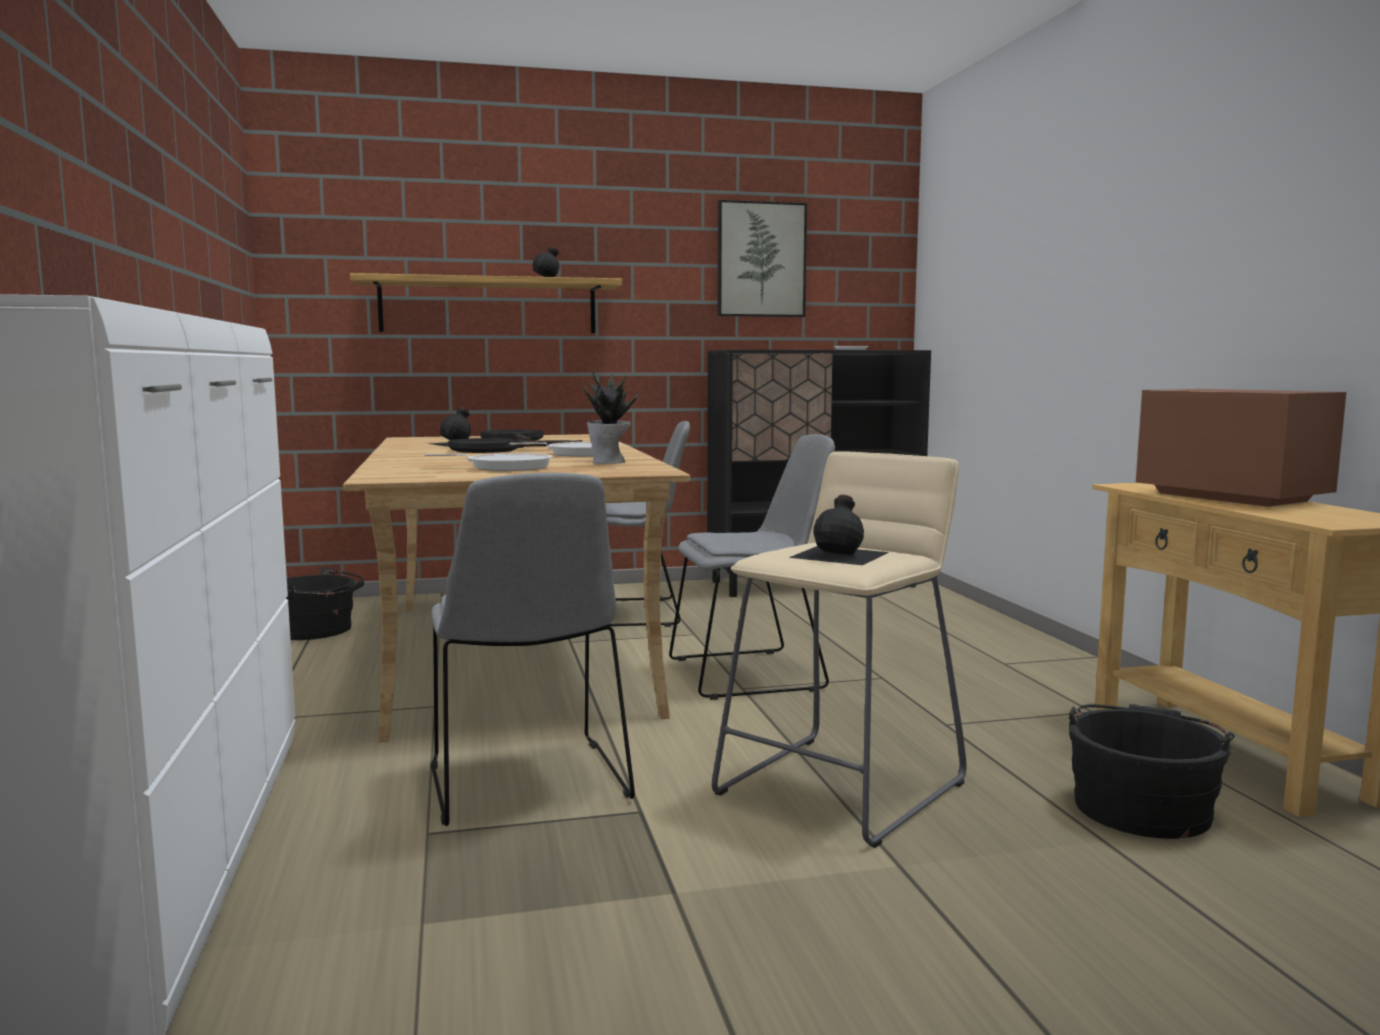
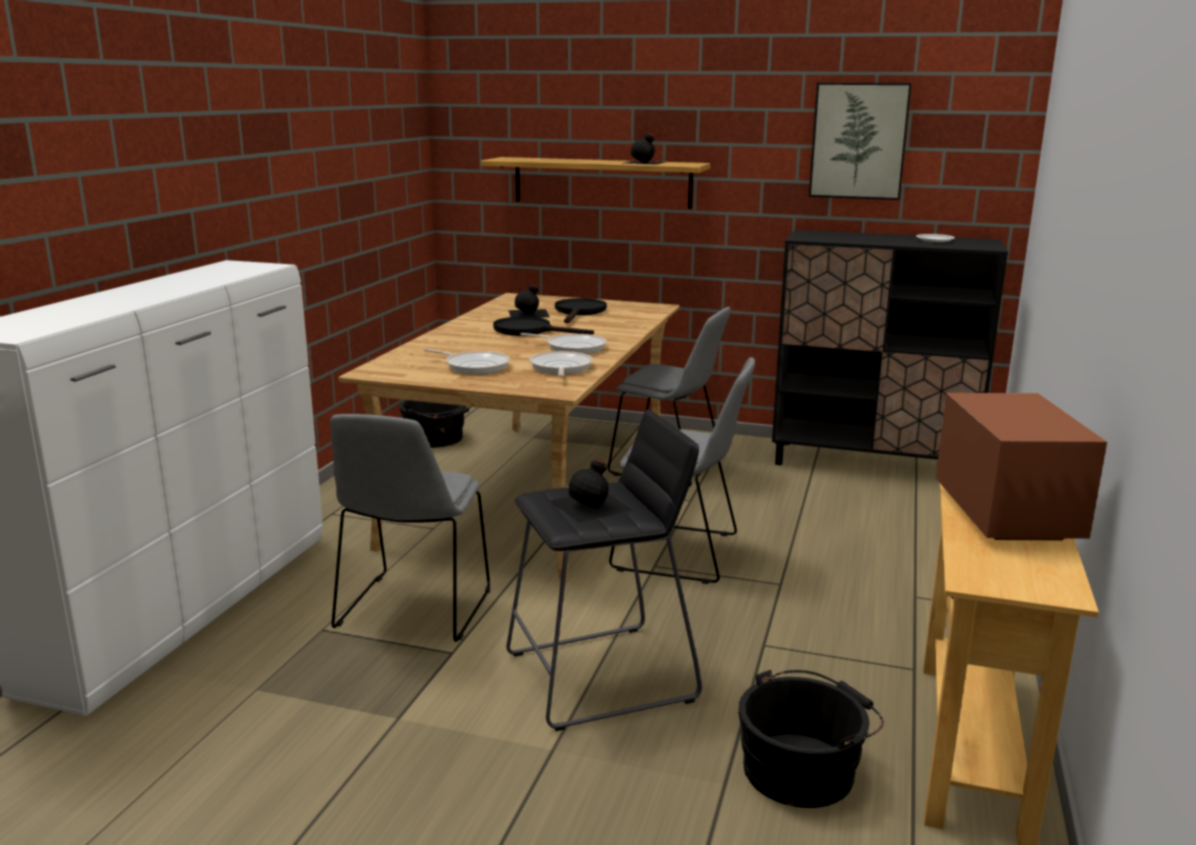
camera: 30 degrees right, 10 degrees up
(609, 462) = (560, 368): potted plant -> frying pan
(840, 787) = (601, 676): beige stool -> black stool

